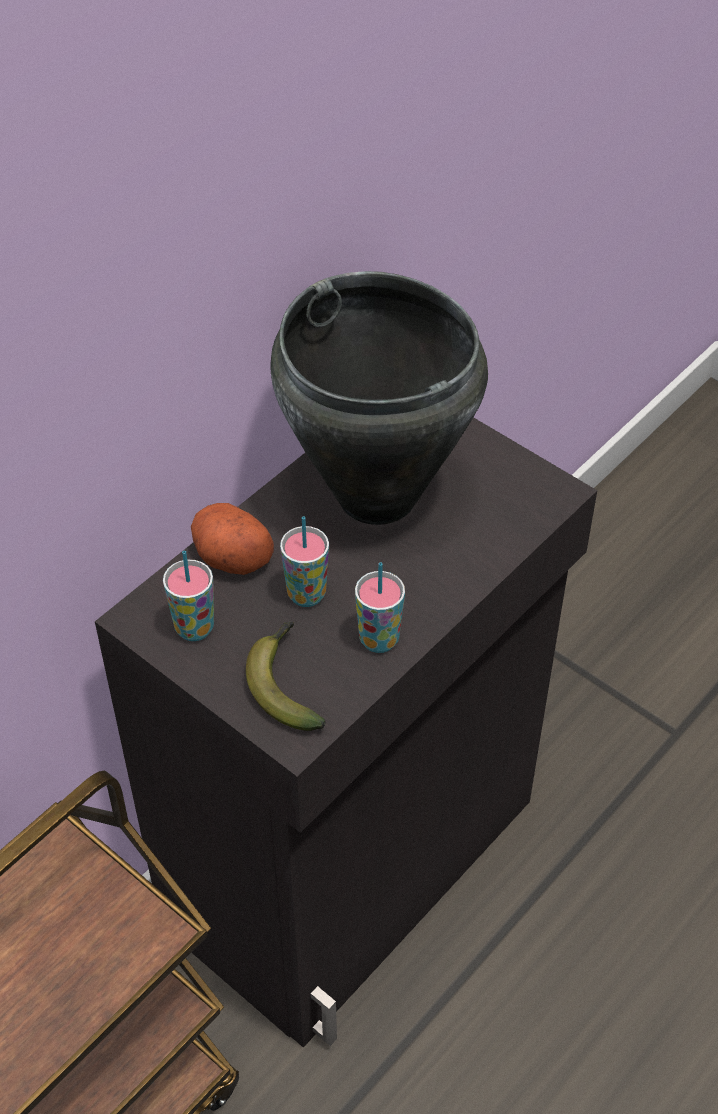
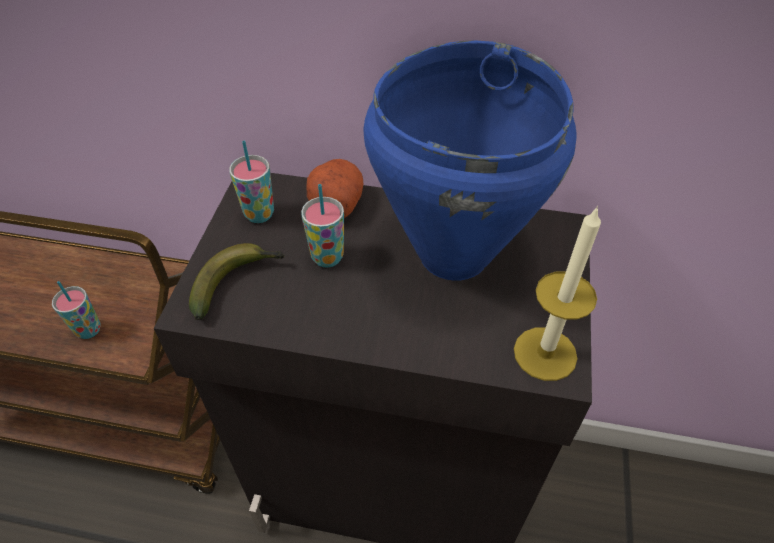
camera: 60 degrees right, 0 degrees up
(376, 497) = (451, 254): black cooking pot -> blue cooking pot
(379, 639) = (310, 318): cup -> cup (88, 330)
(533, 492) = (545, 353): none -> candle

